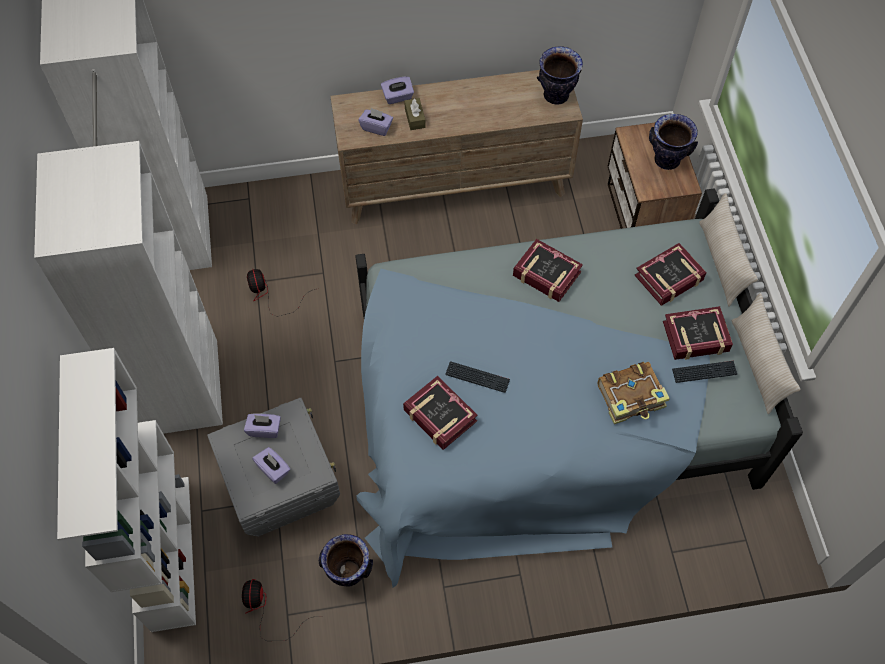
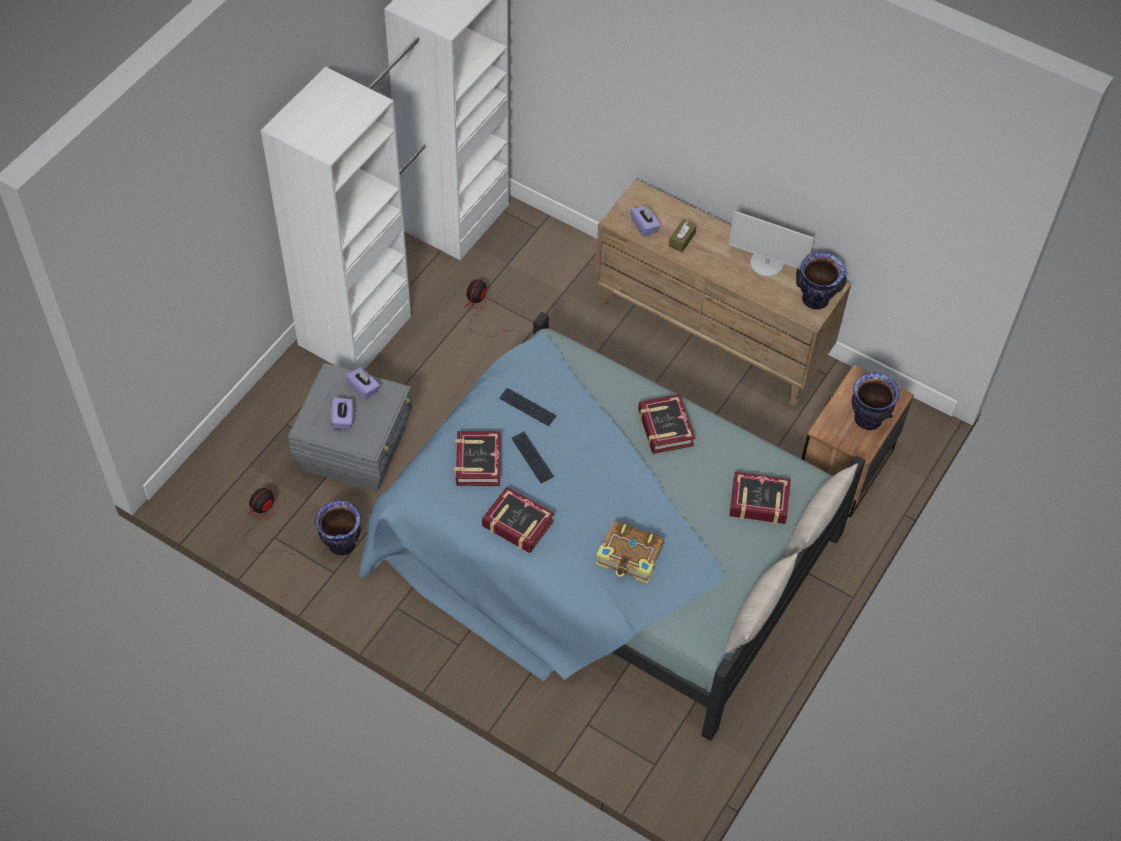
camera: 40 degrees right, 5 degrees down
(169, 551) = (240, 434): white bookcase -> none
(398, 97) = (686, 215): purple tissue box -> none
(495, 93) = (766, 264): none -> monitor
(695, 337) = (728, 556): book -> book (517, 524)
(704, 372) = (706, 585): keyboard -> keyboard (527, 407)

